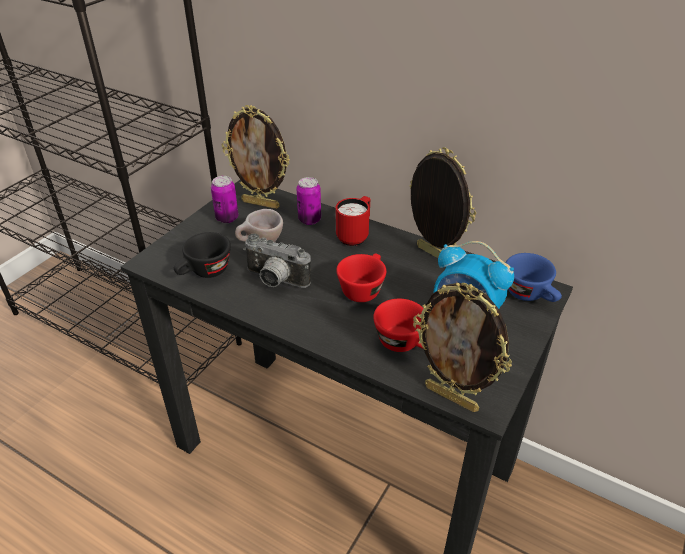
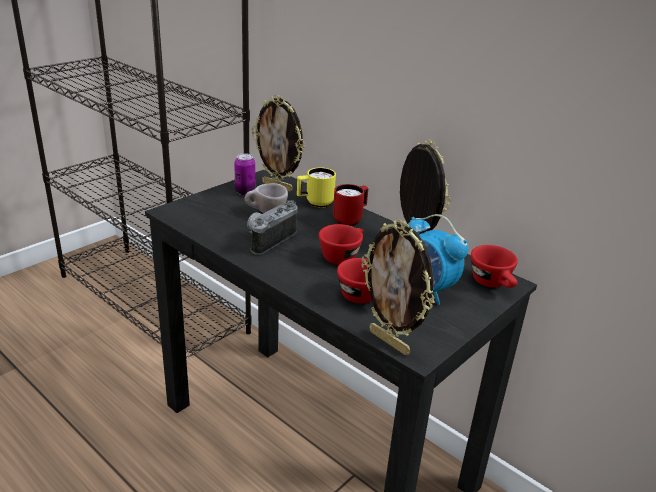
camera: 10 degrees right, 10 degrees down
(205, 272) = (211, 225): black cup -> none
(274, 281) = (268, 239): camera -> camera turned 90 degrees clockwise
(309, 220) = (315, 203): can -> yellow mug
(530, 295) = (493, 284): blue cup -> red cup

